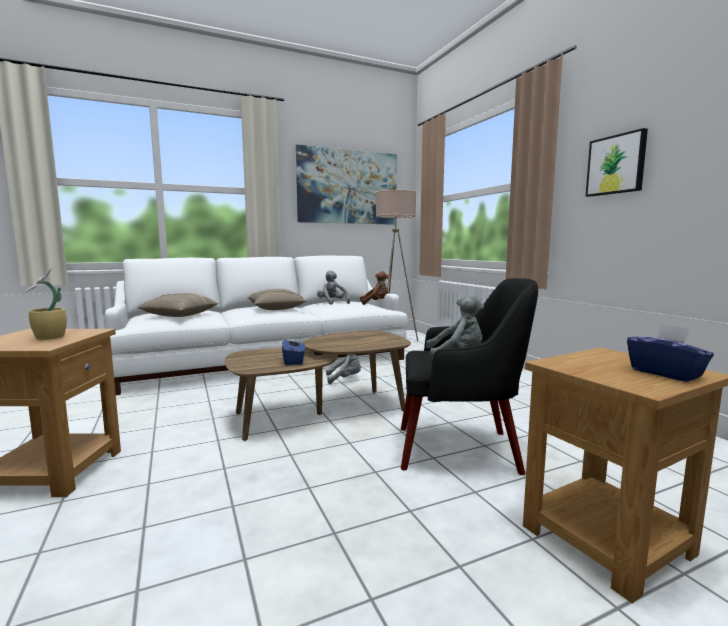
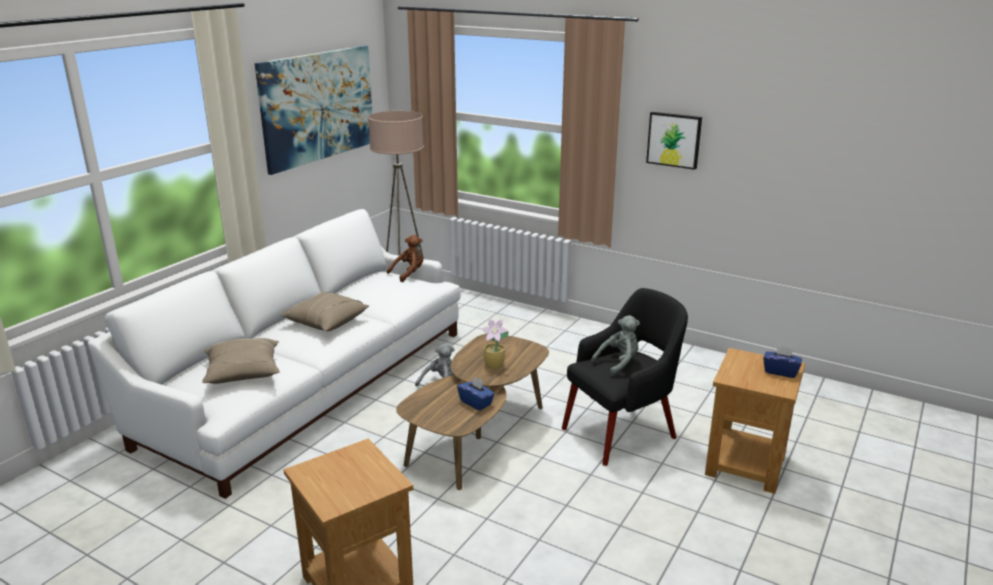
camera: 35 degrees left, 15 degrees up
(49, 337) = (358, 472): potted plant -> potted plant (495, 366)
(332, 303) = (364, 288): grey plush toy -> none

